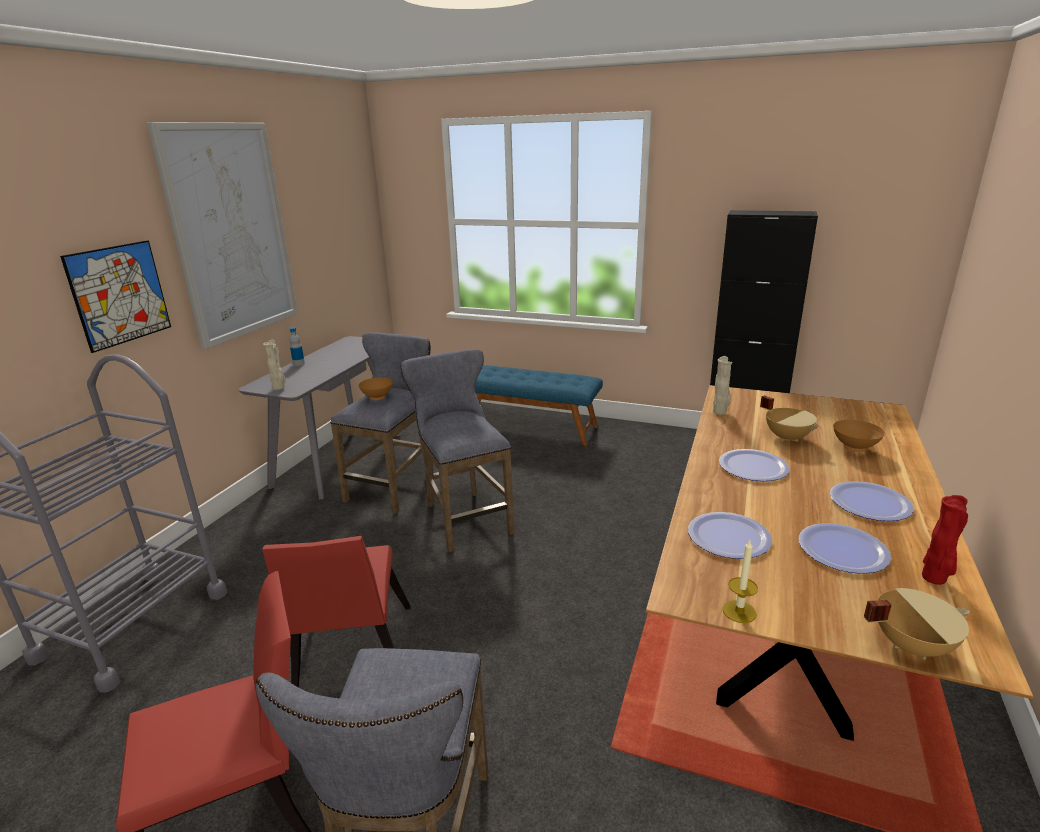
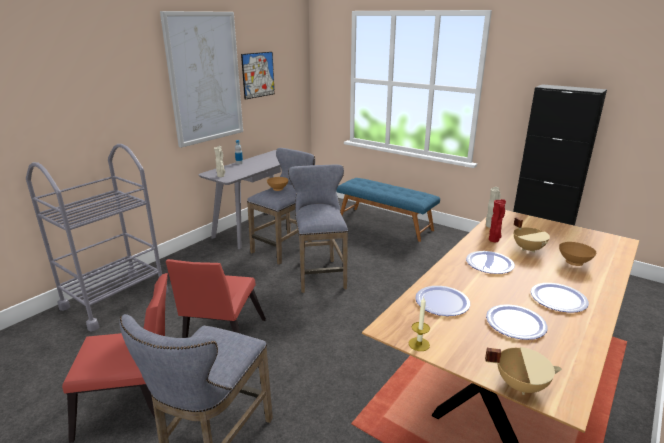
camera: 15 degrees right, 0 degrees up
(119, 294) = (133, 110): picture -> picture (258, 75)
(935, 579) = (569, 352): red vase -> red vase (494, 240)

